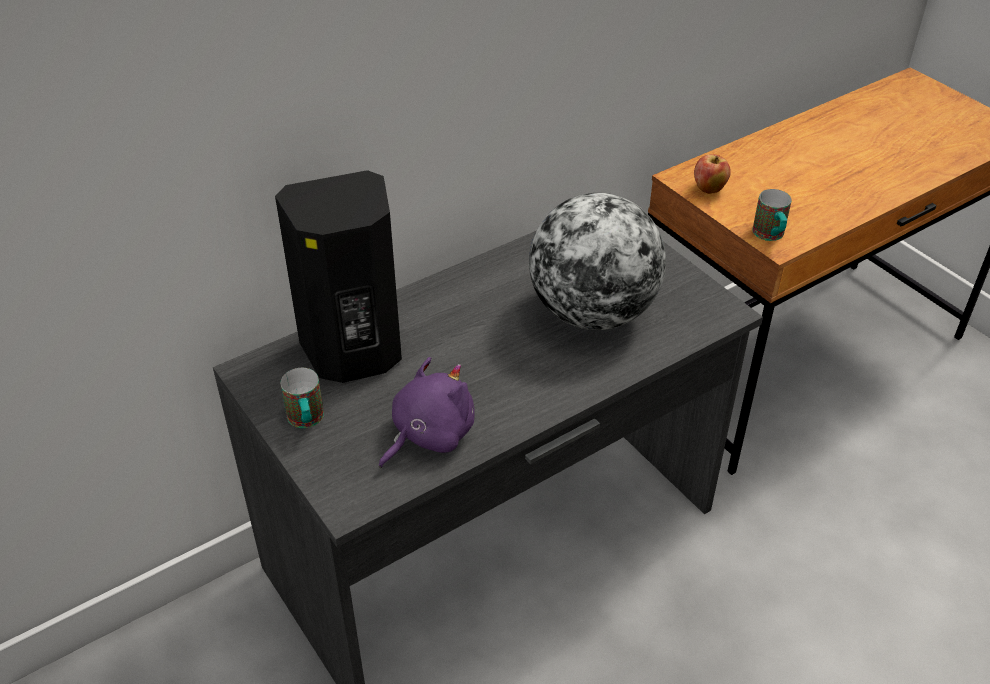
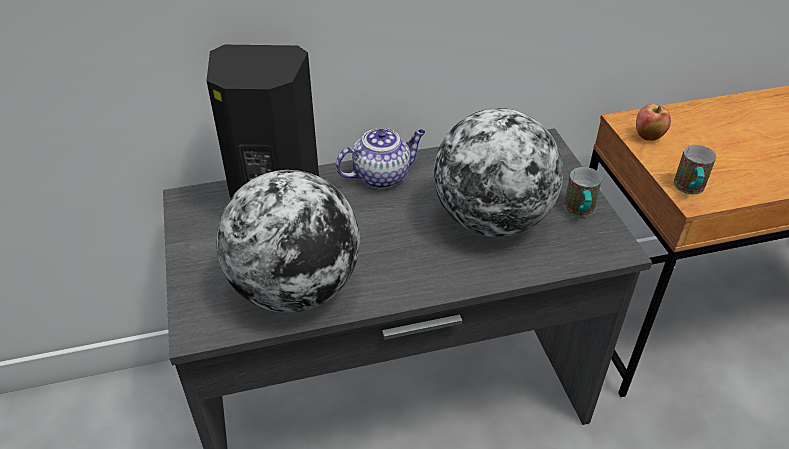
camera: 20 degrees right, 0 degrees up
(306, 421) = (205, 251): mug -> mug (579, 212)
(428, 435) = (295, 289): purple plush toy -> globe
(454, 293) = (382, 175): none -> teapot

